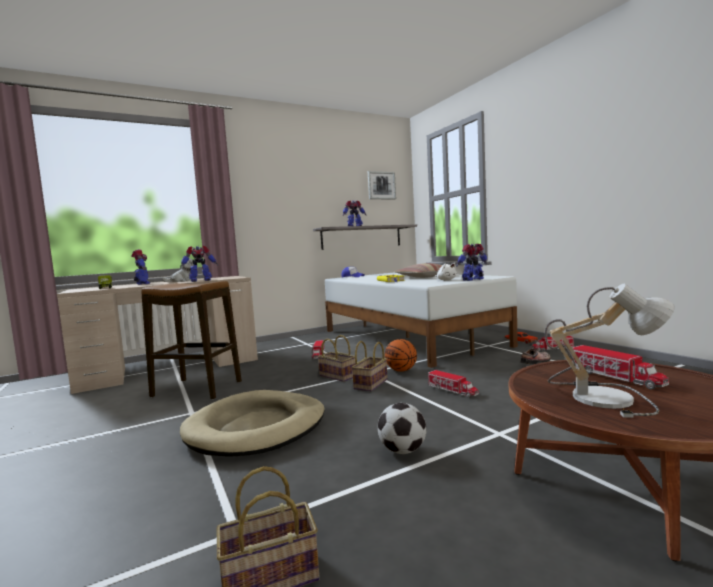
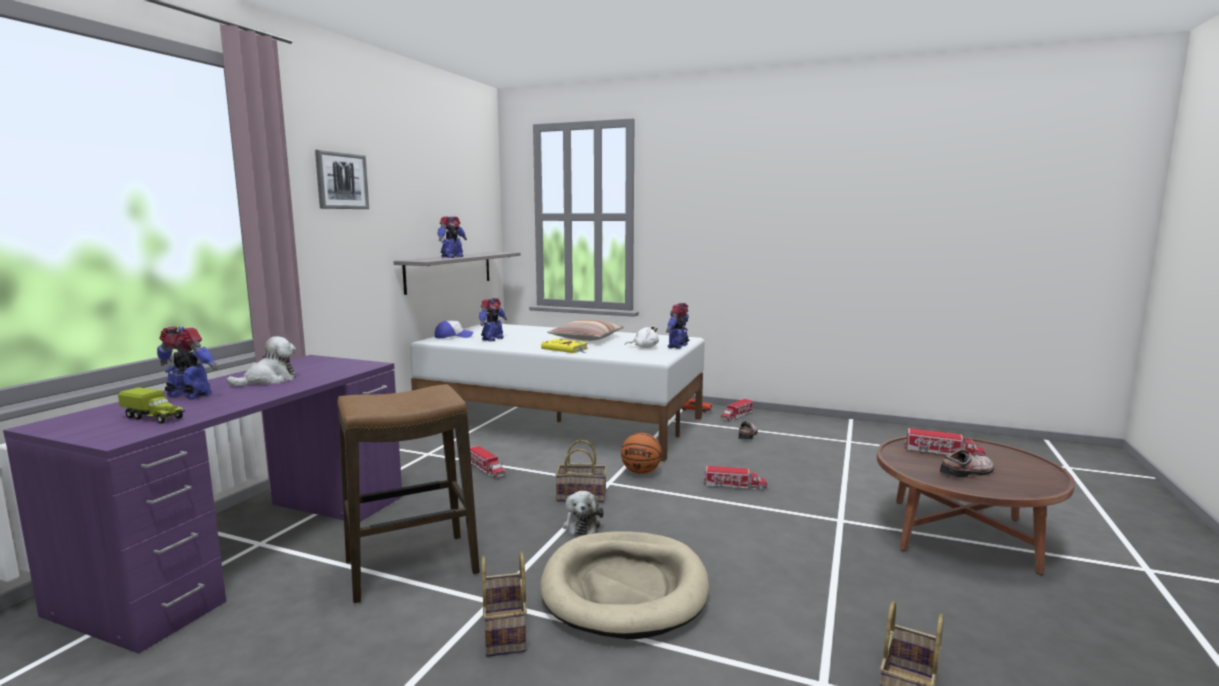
camera: 40 degrees left, 5 degrees up
(171, 367) = (254, 545): beige desk -> purple desk
(200, 280) = (320, 378): toy robot -> toy robot (492, 339)
(306, 390) = (581, 525): none -> plush toy
(371, 384) = (643, 498): basket -> basket (506, 633)
(381, 185) = (469, 190): picture -> picture (341, 181)
(403, 451) = (805, 561): football -> none
(604, 396) = (968, 472): table lamp -> shoe

